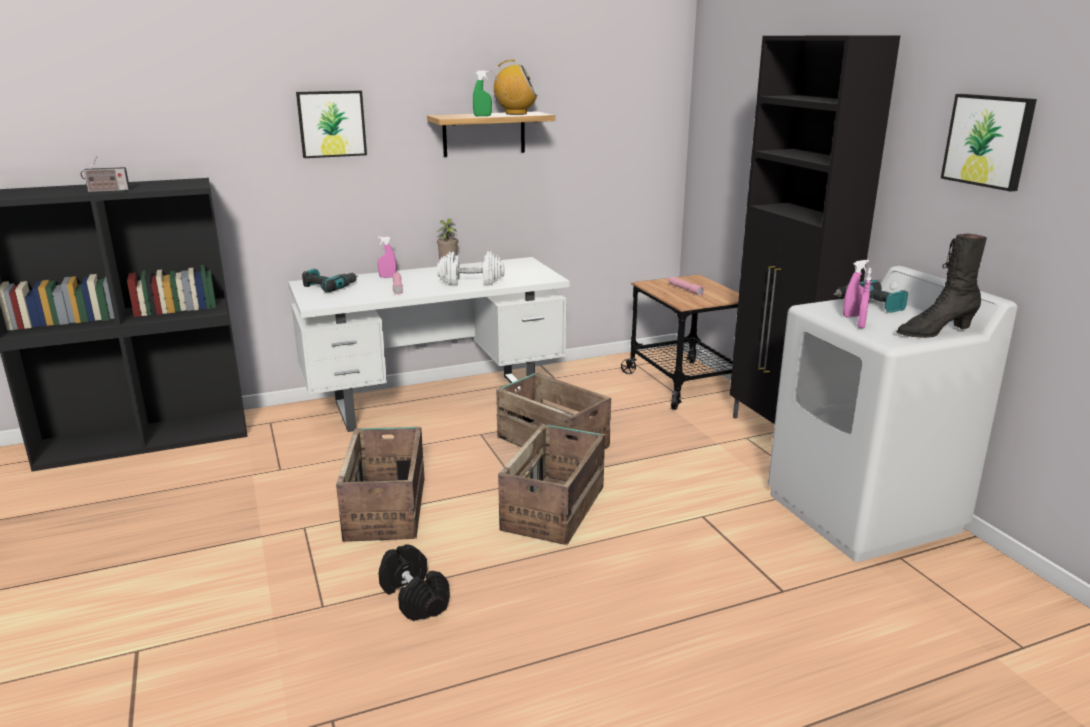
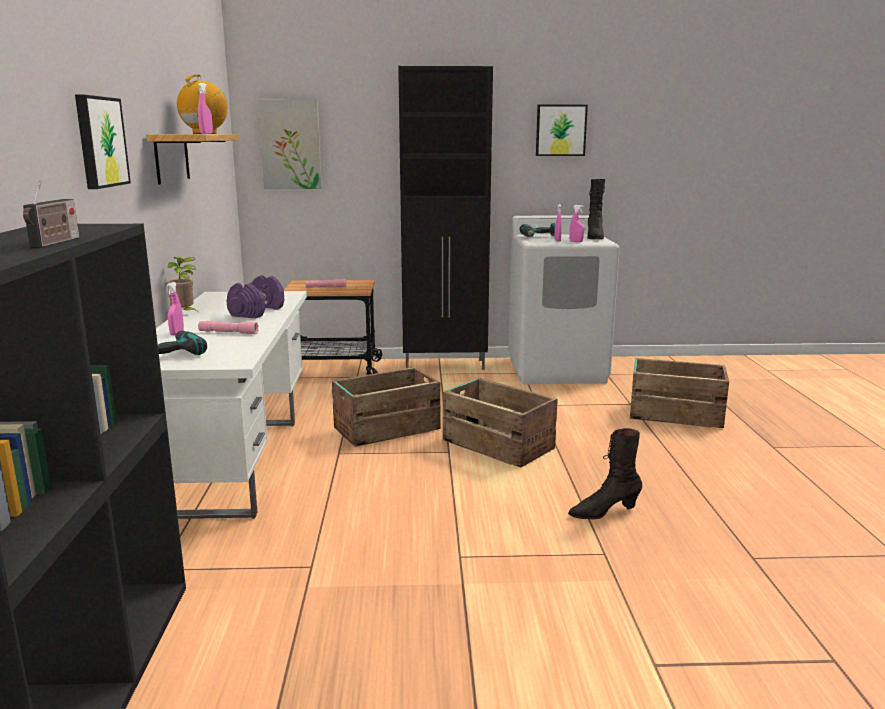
camera: 70 degrees left, 5 degrees down
(387, 507) = (449, 510): crate -> crate (673, 414)
(414, 597) = (603, 512): black dumbbell -> black boot
(471, 282) = (256, 311): white dumbbell -> purple dumbbell
(482, 116) = (206, 133): green spray bottle -> pink spray bottle
(722, 123) = (291, 144): none -> picture

